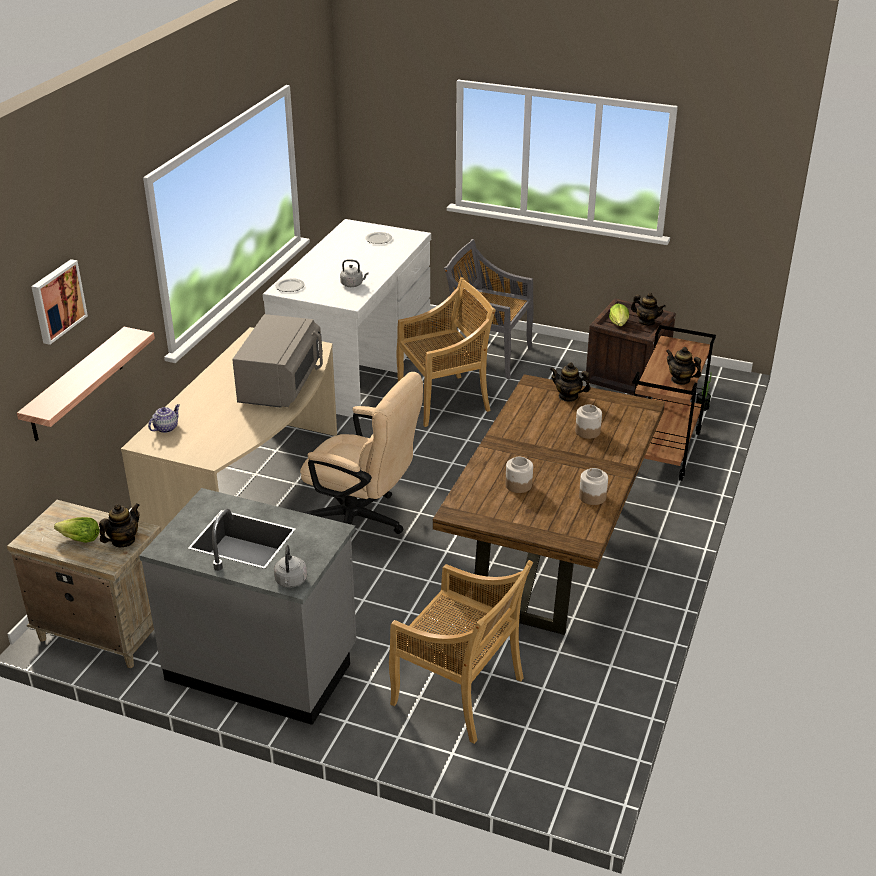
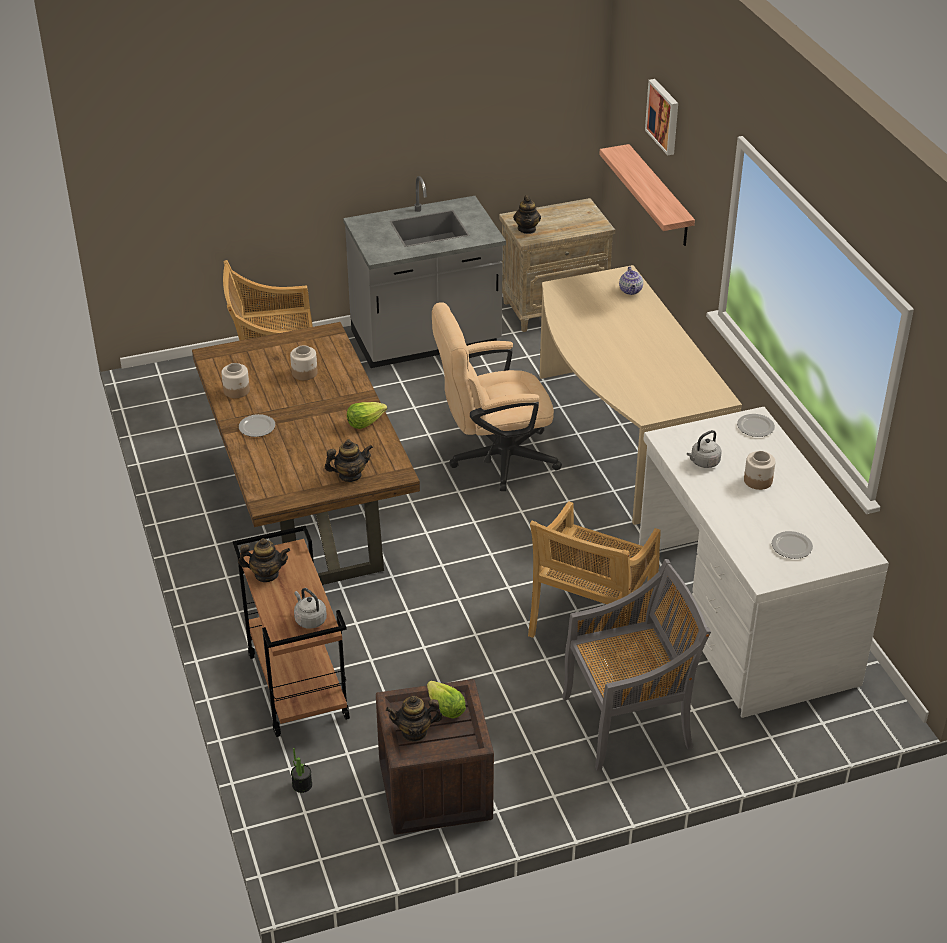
camera: 140 degrees right, 5 degrees up
(80, 539) = (554, 218): lettuce -> lettuce (365, 422)
(281, 385) = (610, 363): grey microwave -> none
(291, 582) = (363, 222): grey kettle -> grey kettle (309, 619)
(587, 431) = (296, 447): jar -> jar (758, 481)
(604, 459) = (256, 427): none -> plate

